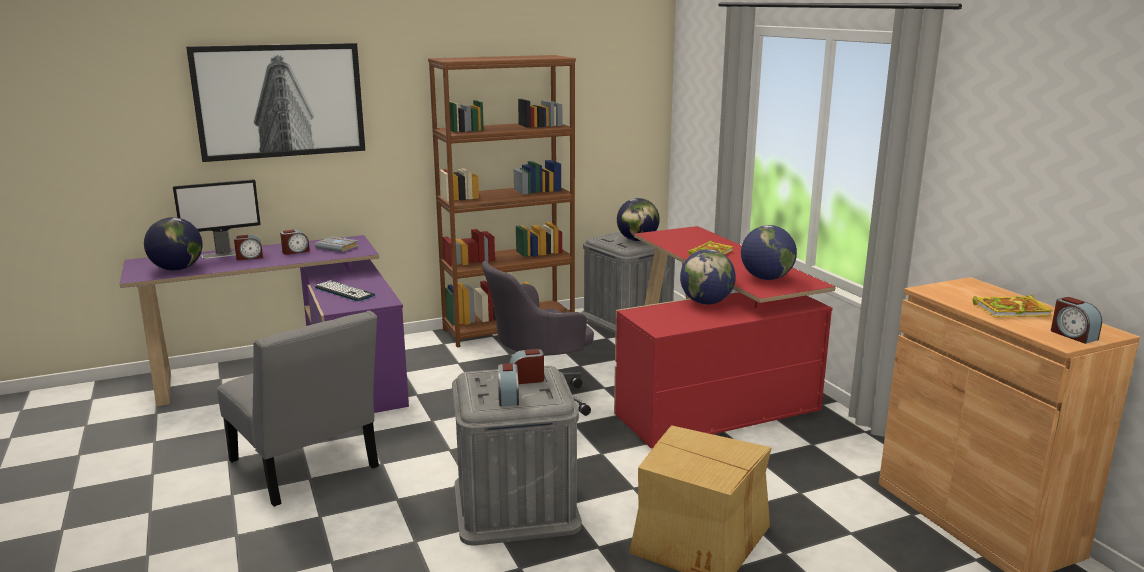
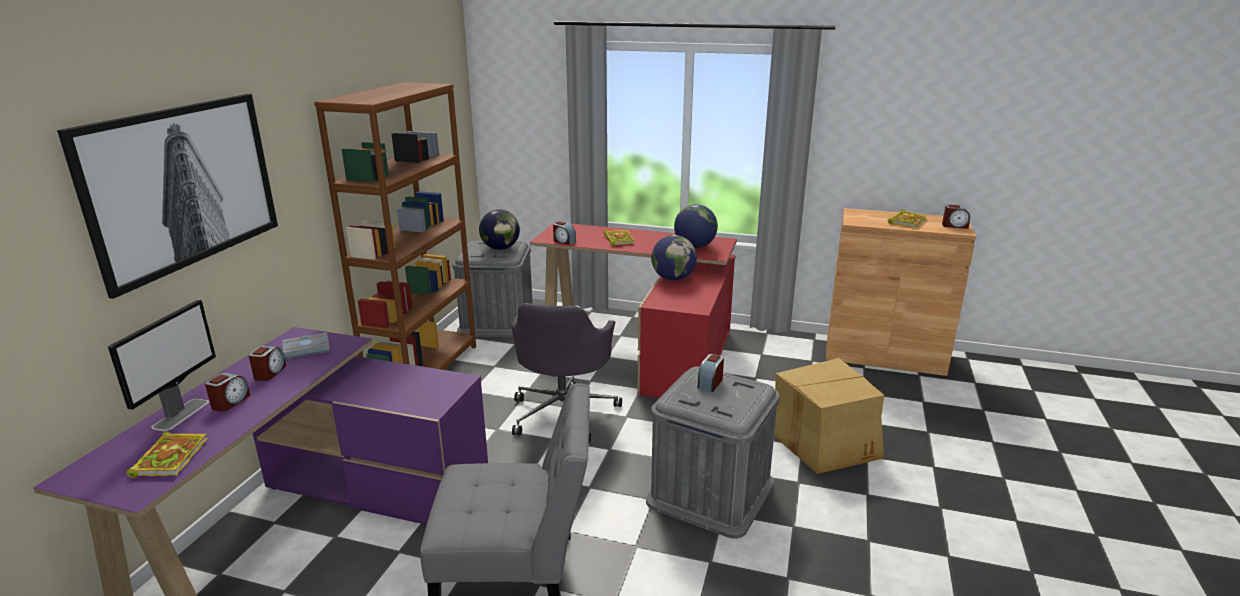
camera: 50 degrees left, 5 degrees up
(177, 269) = (170, 457): globe -> book
(344, 291) = (394, 390): keyboard -> none
(508, 398) = (734, 401): alarm clock -> alarm clock (564, 241)

